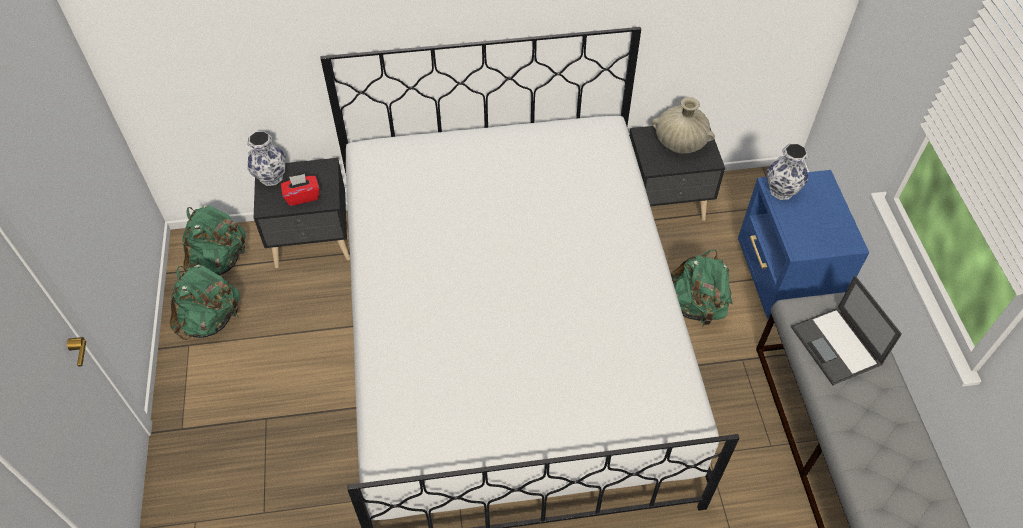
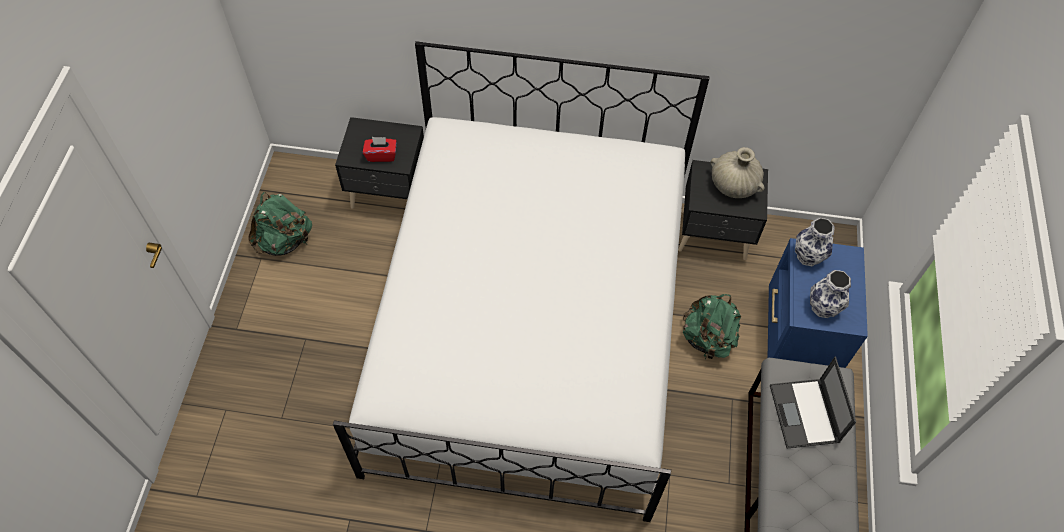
camera: 15 degrees right, 5 degrees up
(219, 261) = (306, 190): green backpack -> none
(272, 177) = (361, 131): vase -> vase (823, 308)

